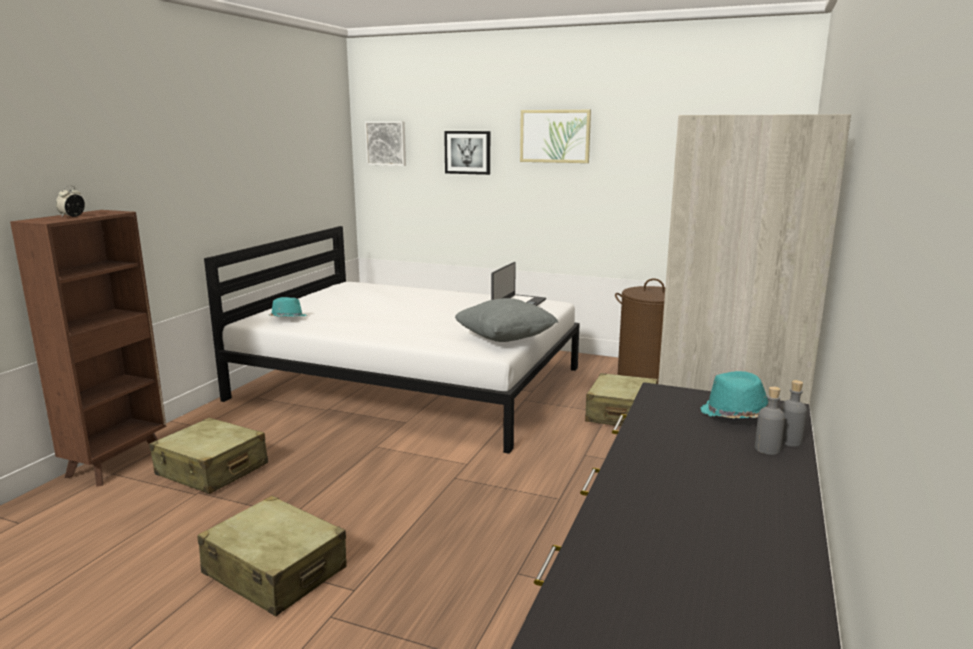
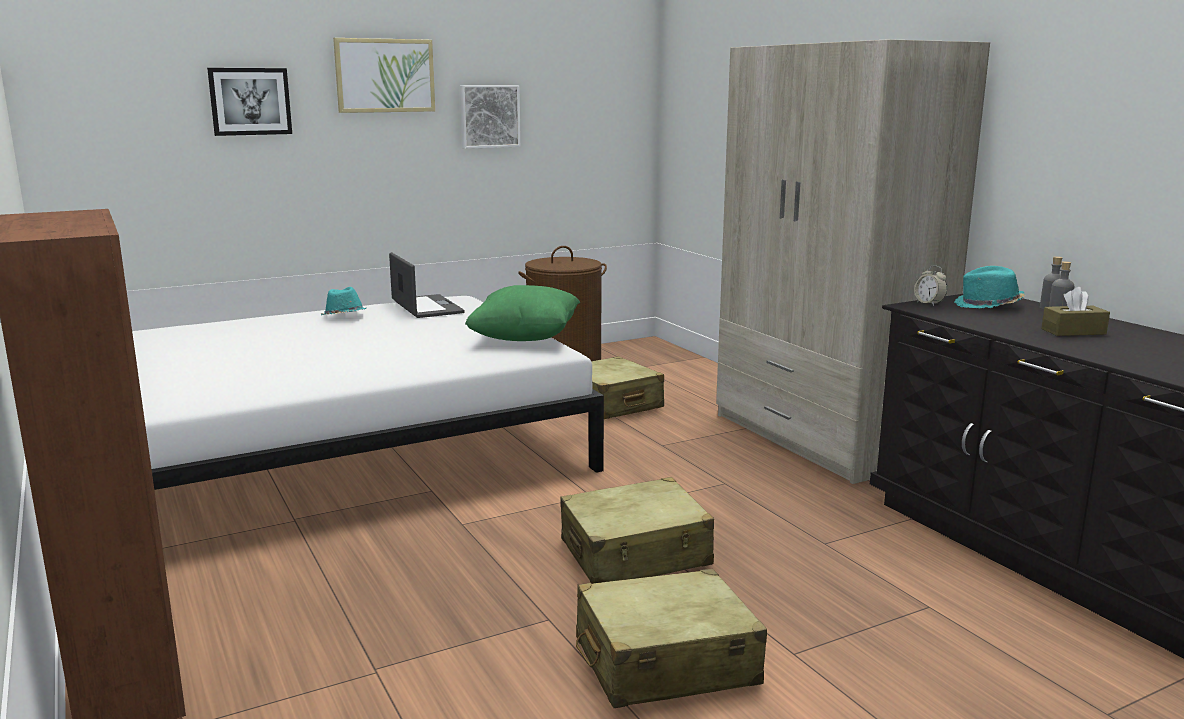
camera: 50 degrees left, 0 degrees up
(72, 216) = (59, 224): alarm clock -> alarm clock (929, 303)
(212, 470) = (323, 643): beige suitcase -> beige suitcase (636, 554)
(287, 319) = (172, 395): turquoise hat -> turquoise hat (344, 317)
(386, 143) = (88, 89): picture -> picture (489, 116)
(505, 339) = (525, 339): grey pillow -> green pillow
(703, 466) = (1073, 331): none -> brown tissue box

